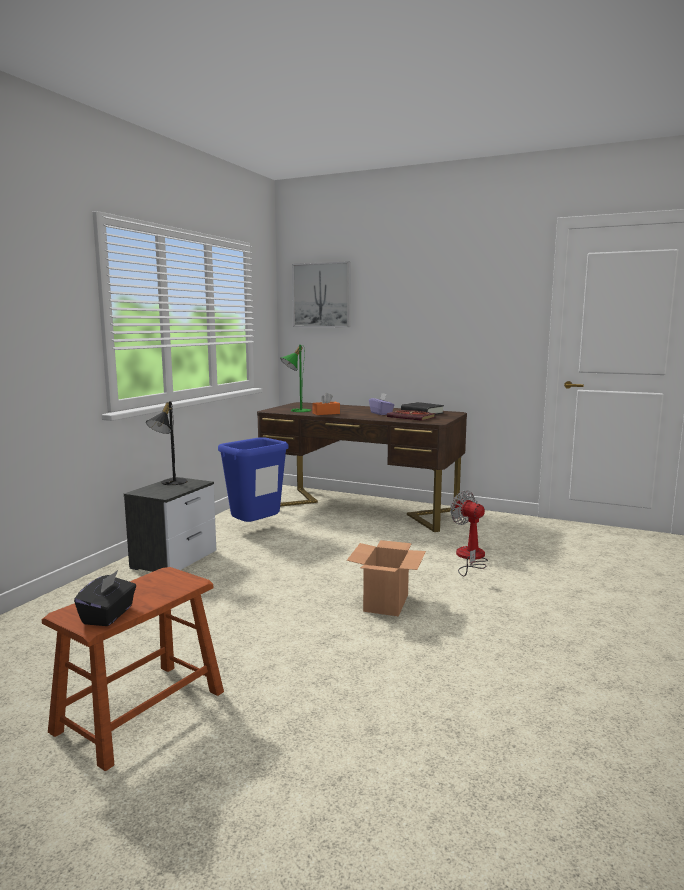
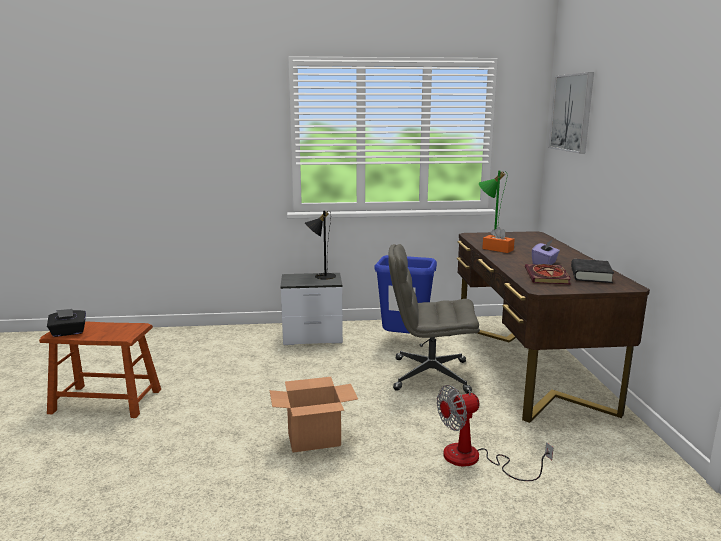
camera: 60 degrees right, 5 degrees up
(333, 538) = (429, 375): none -> grey office chair
(470, 558) = (474, 459): fan -> fan turned 135 degrees counterclockwise

